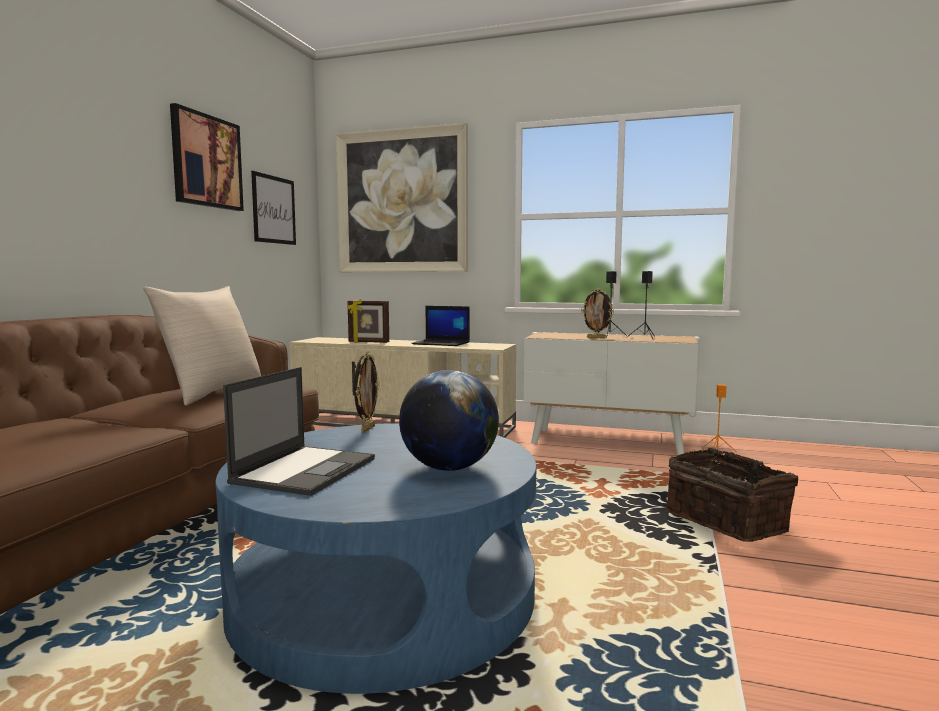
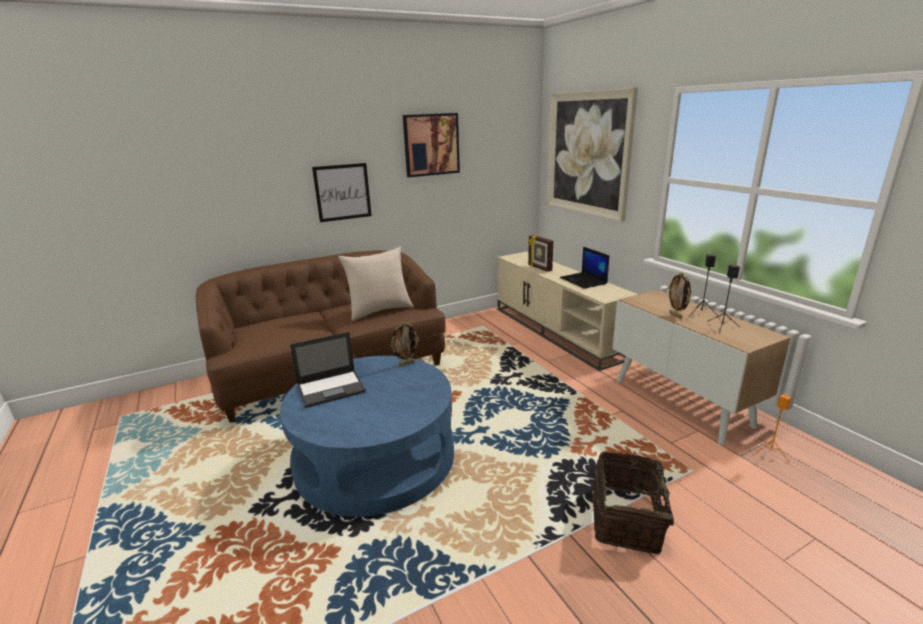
camera: 45 degrees right, 15 degrees up
(274, 210) = (491, 164): picture -> picture (342, 192)
(449, 468) = (377, 414): globe -> none

